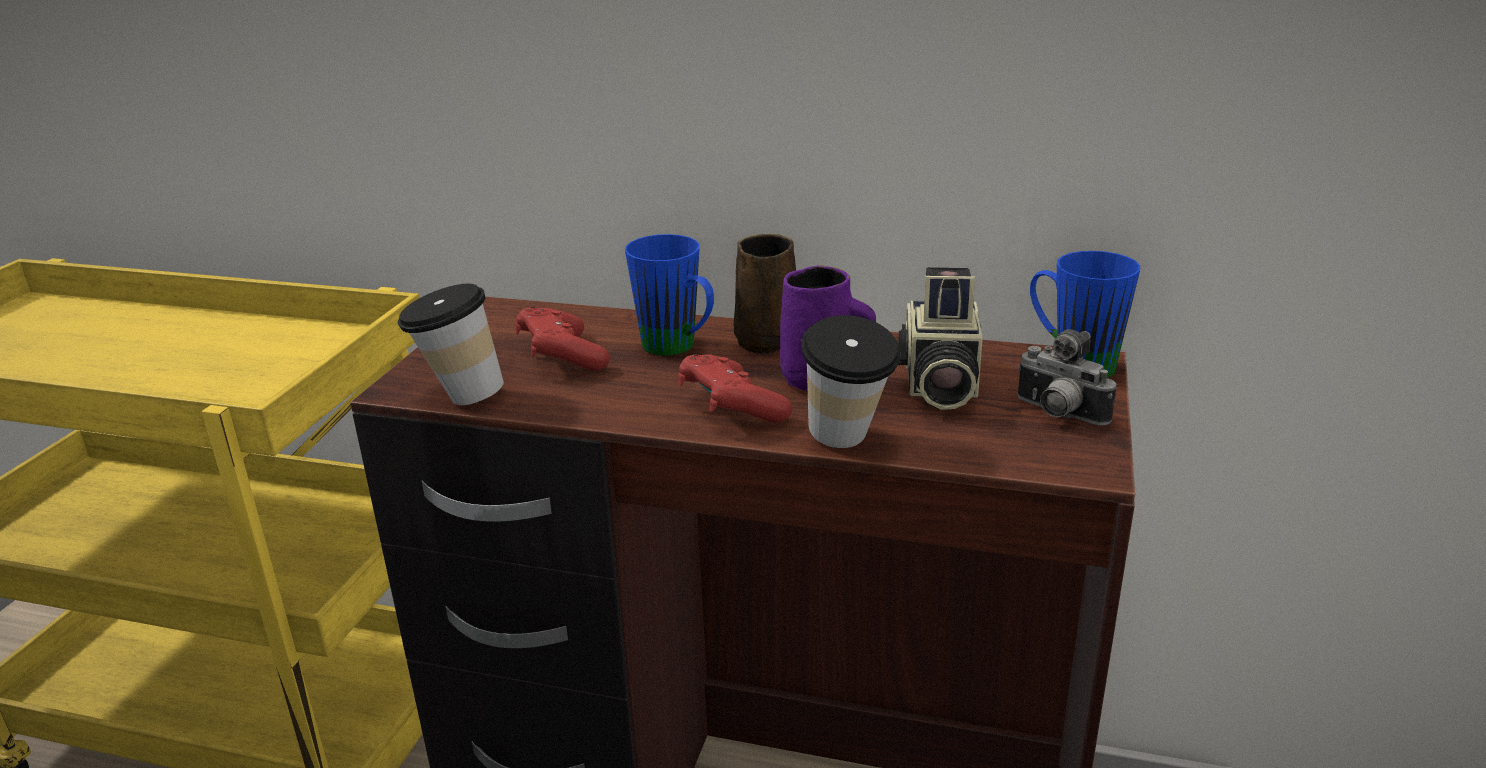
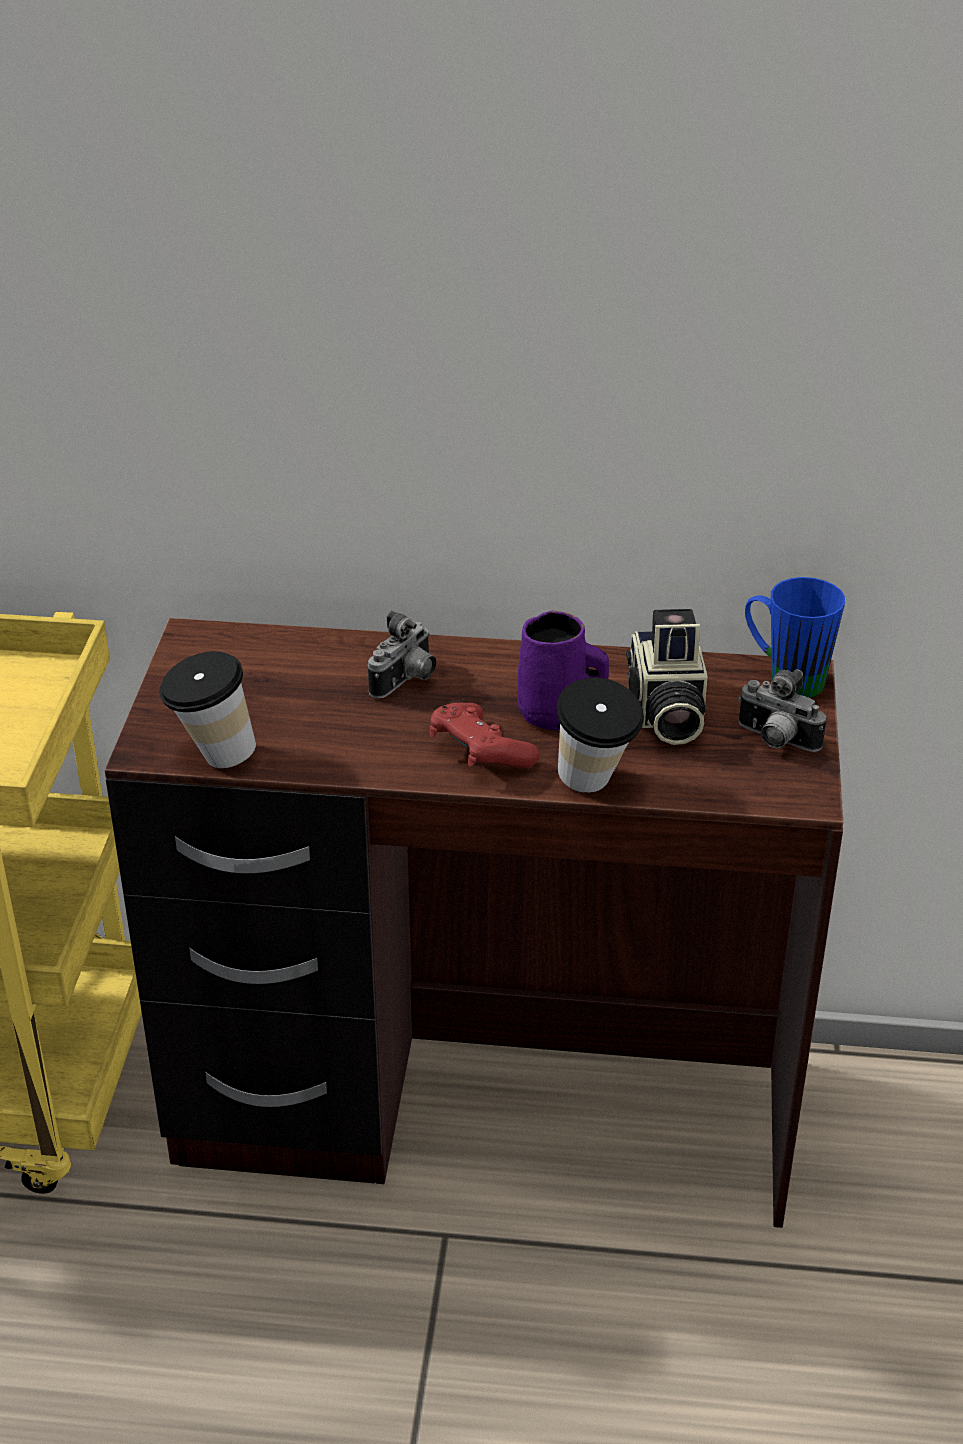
camera: 10 degrees left, 10 degrees up
(562, 358) = (293, 700): red game controller -> none
(678, 349) = (406, 681): blue mug -> camera
(769, 340) = (493, 664): brown mug -> none

